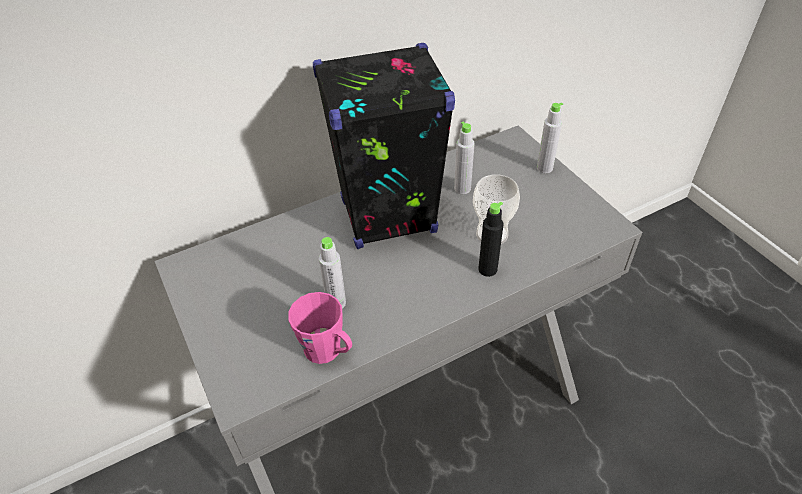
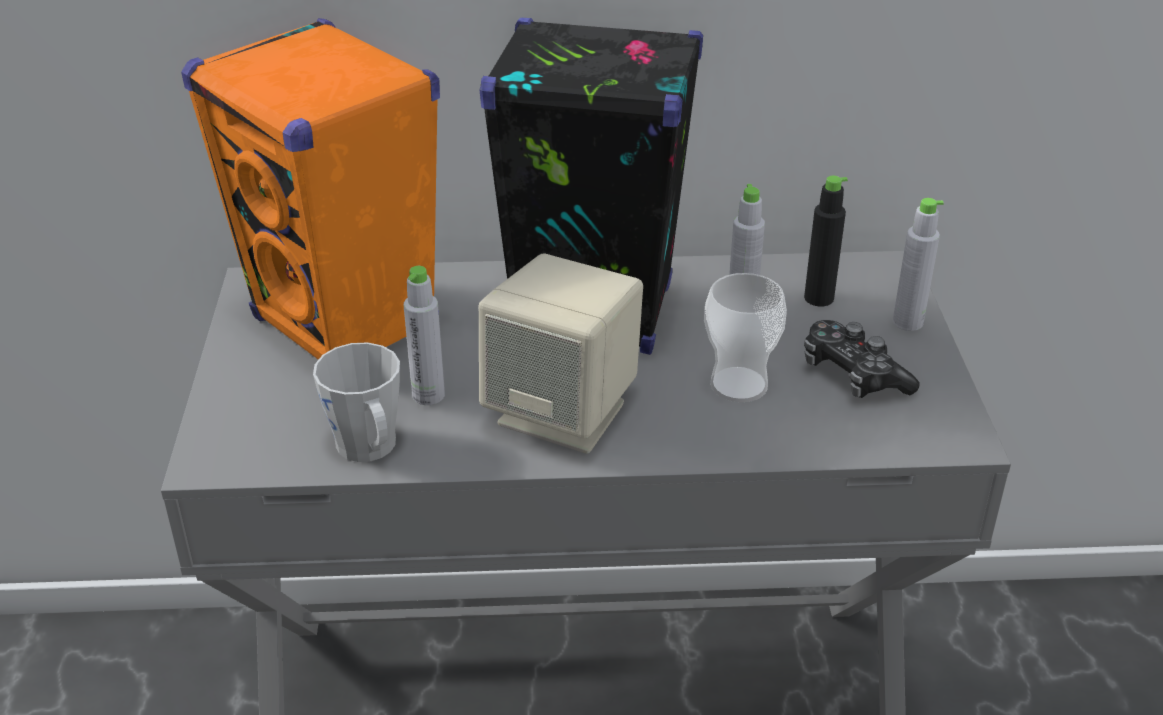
camera: 25 degrees right, 10 degrees down
(256, 274) = (346, 325): none -> orange speaker
(328, 352) = (370, 449): pink mug -> grey mug
(417, 285) = (564, 413): none -> beige speaker
(487, 269) = (692, 428): black bottle -> black bottle (819, 298)
(541, 208) = (853, 375): none -> game controller

